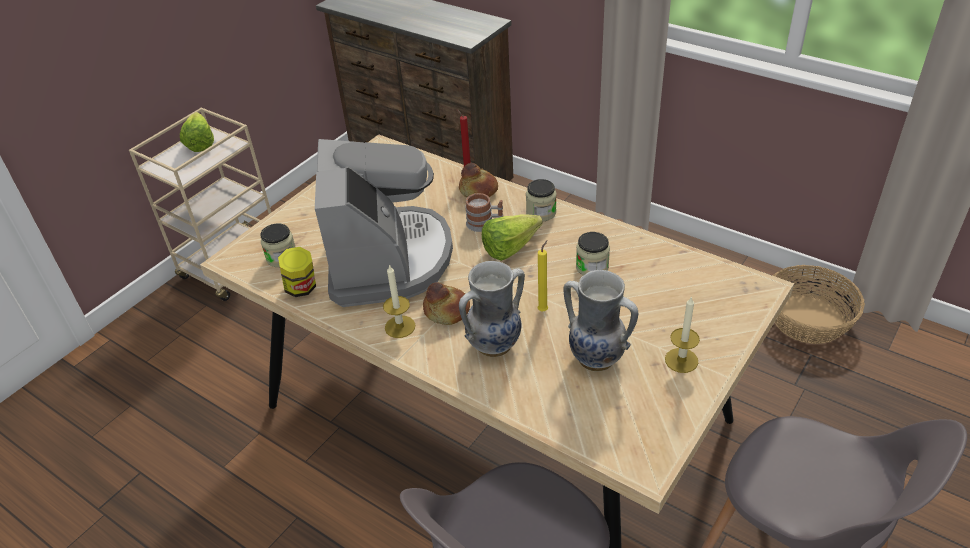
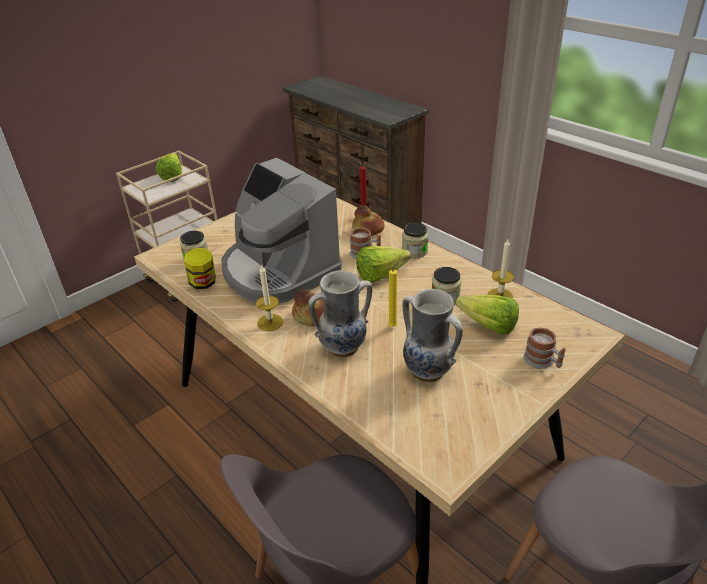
camera: 10 degrees right, 5 degrees down
(388, 259) = (278, 271): coffee machine -> coffee machine turned 135 degrees clockwise
(643, 292) = (484, 324): none -> lettuce
(681, 360) = (503, 384): candle -> candle (500, 296)
(716, 328) = (543, 362): none -> mug
(807, 319) = (649, 383): basket -> none

